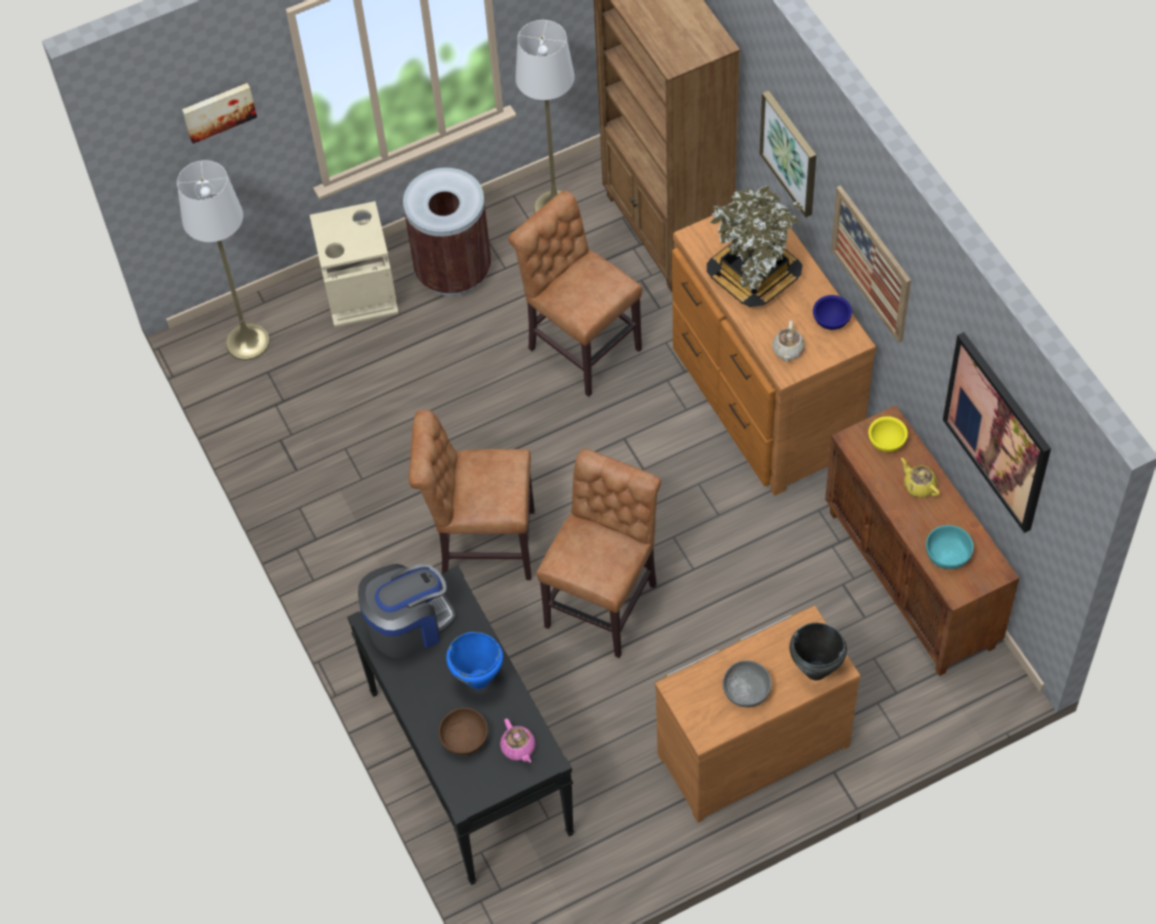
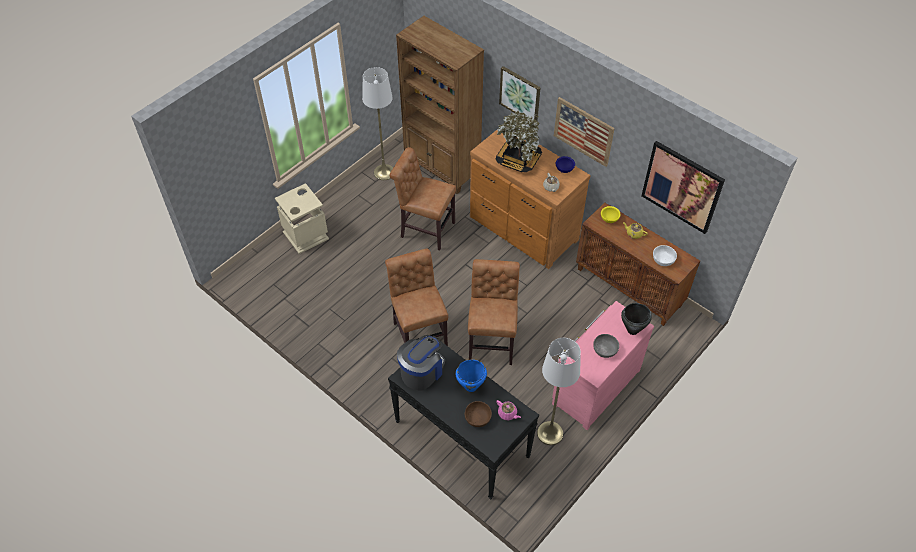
camera: 25 degrees left, 5 degrees down
(218, 111) = (226, 144): picture -> none
(247, 342) = (257, 273): white floor lamp -> white floor lamp (550, 433)
(453, 271) = (347, 212): brown trash can -> none
(481, 544) = (419, 333): brown chair -> brown chair turned 90 degrees clockwise
(749, 746) = (593, 386): brown dresser -> pink dresser
(948, 554) = (663, 259): turquoise bowl -> white bowl

